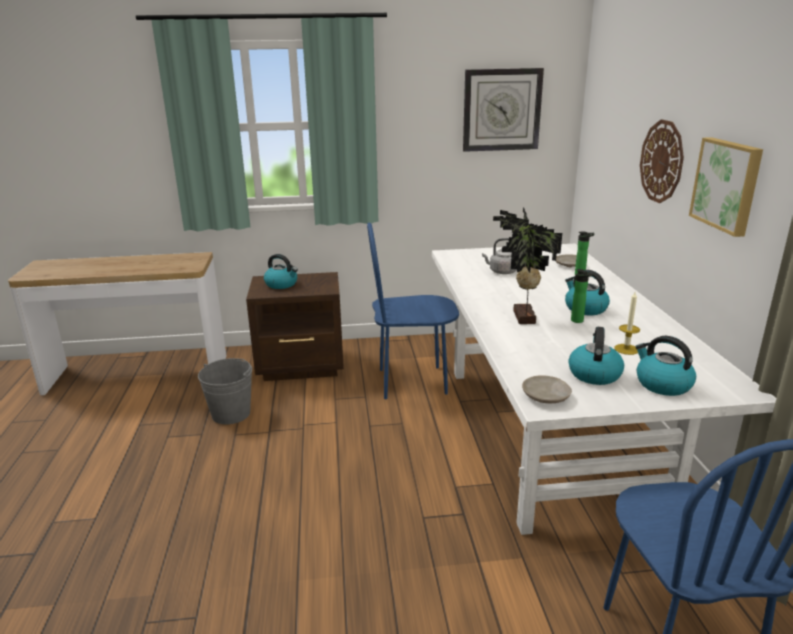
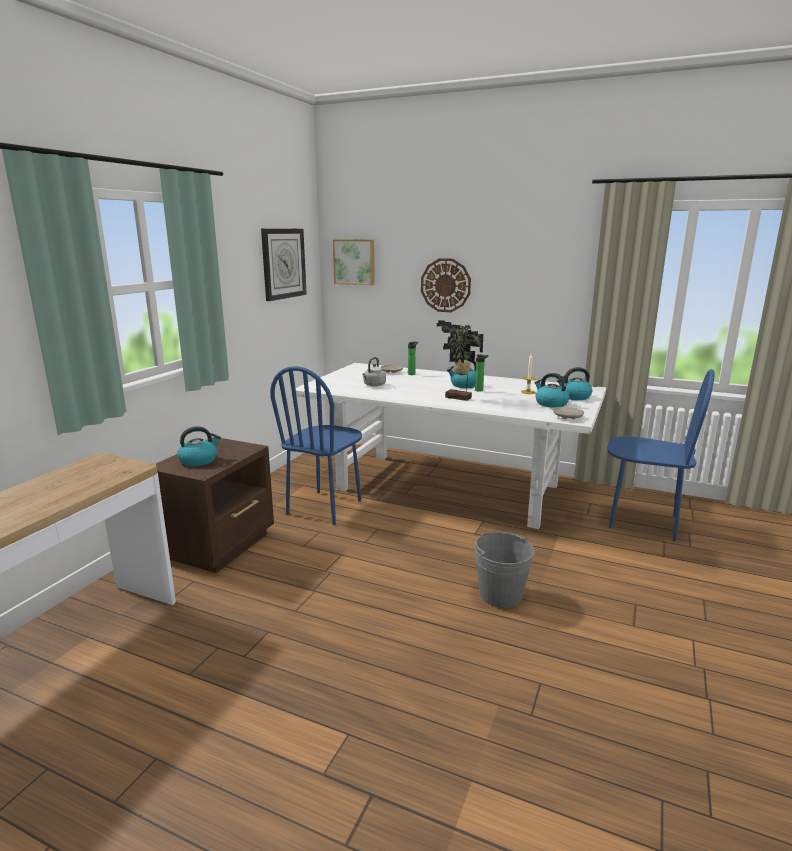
camera: 60 degrees left, 5 degrees down
(231, 414) = (253, 605): grey bucket -> grey bucket (500, 595)
(727, 185) = (518, 289): picture -> picture (354, 262)

